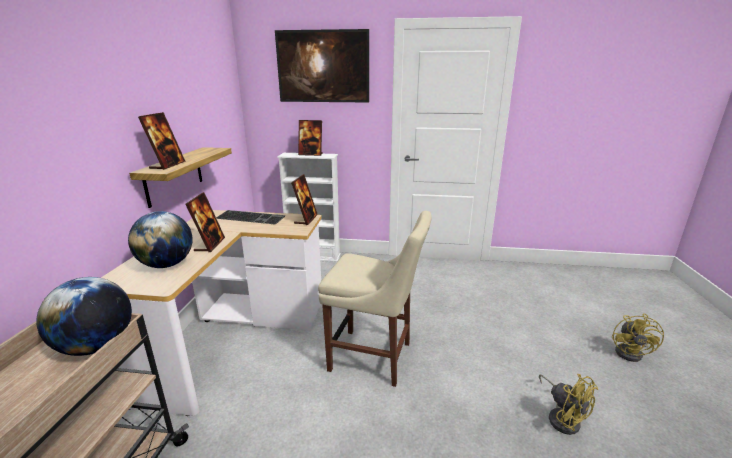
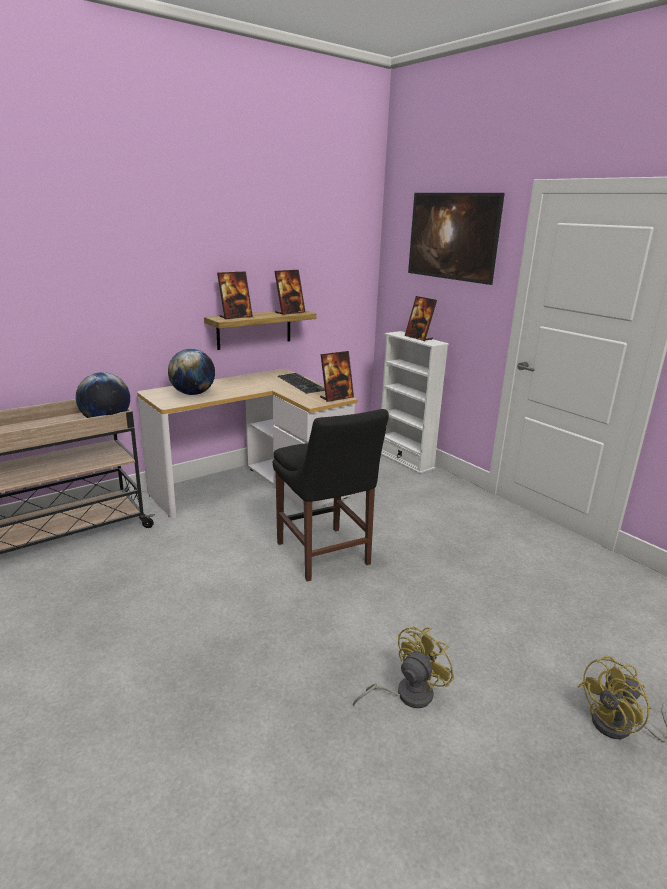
camera: 45 degrees right, 0 degrees up
(209, 244) = (237, 391): picture frame -> picture frame (289, 312)
(374, 357) = (324, 556): beige chair -> black chair
(562, 417) = (406, 694): yellow fan -> yellow fan turned 150 degrees counterclockwise

